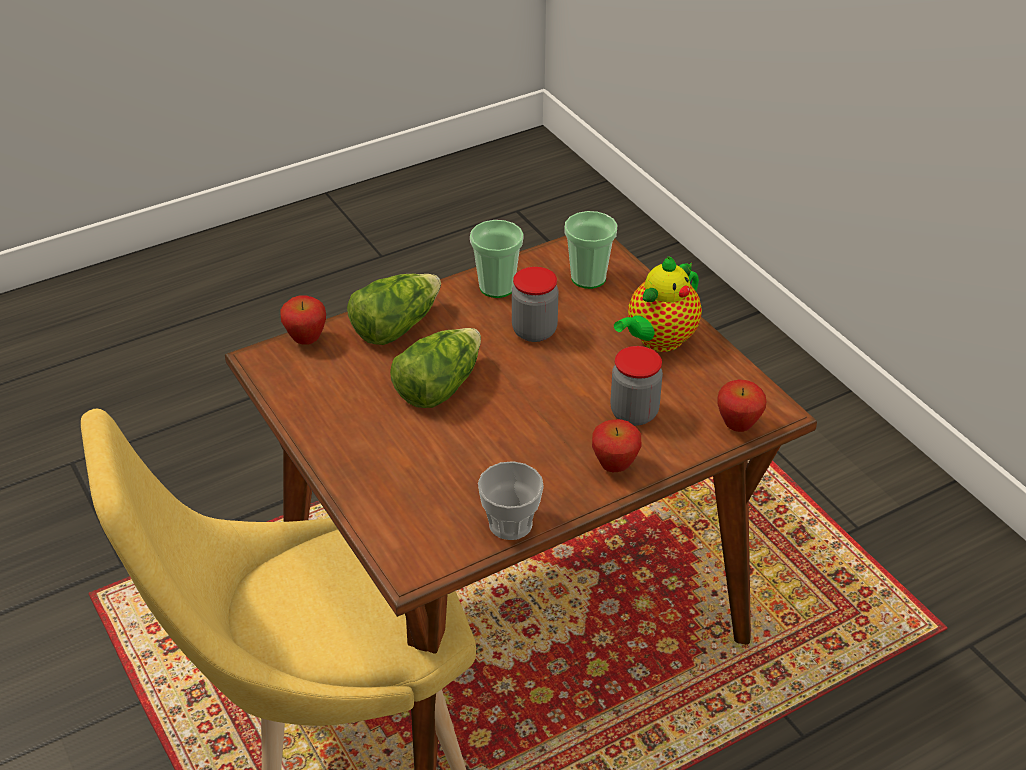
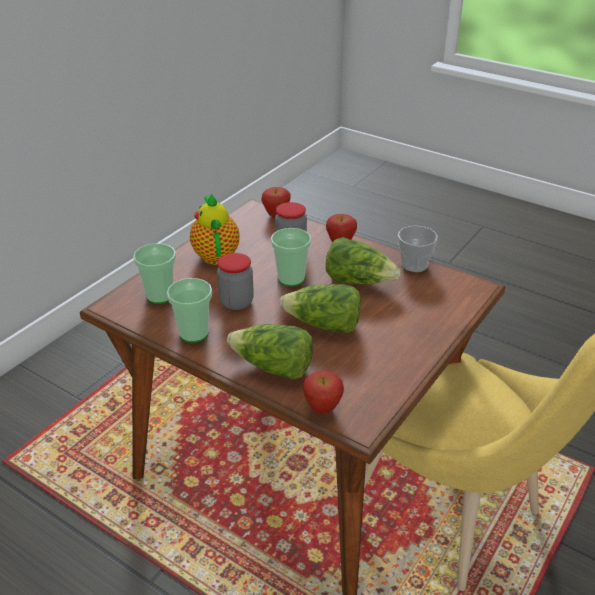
camera: 115 degrees left, 5 degrees down
(508, 450) = (358, 281): none -> lettuce
(555, 390) = (291, 279): none -> cup
(658, 341) = (215, 254): teapot -> teapot turned 120 degrees counterclockwise

